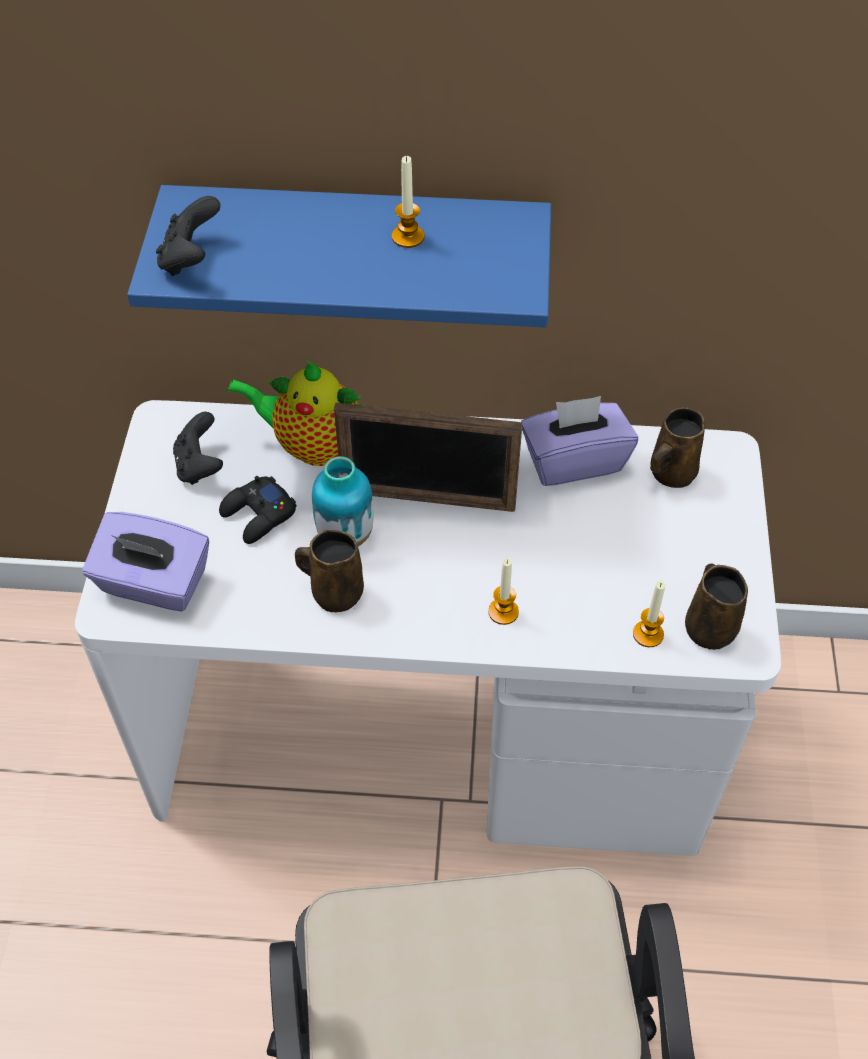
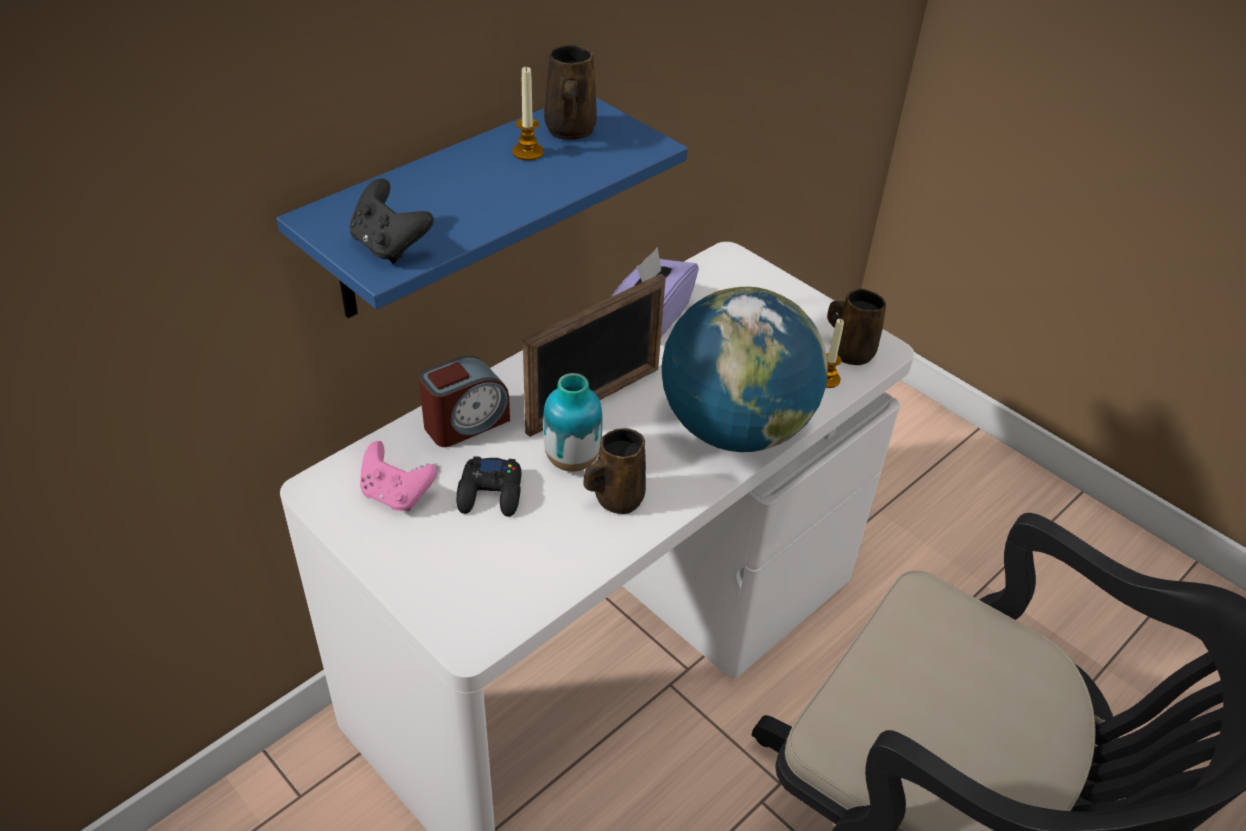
camera: 50 degrees left, 10 degrees down
(153, 583) = (477, 596): purple tissue box -> none
(200, 466) = (396, 495): black game controller -> pink game controller
(313, 445) = (465, 423): teapot -> alarm clock
(503, 612) = (735, 428): candle -> globe
(670, 473) = (714, 288): brown mug -> brown mug (569, 131)

